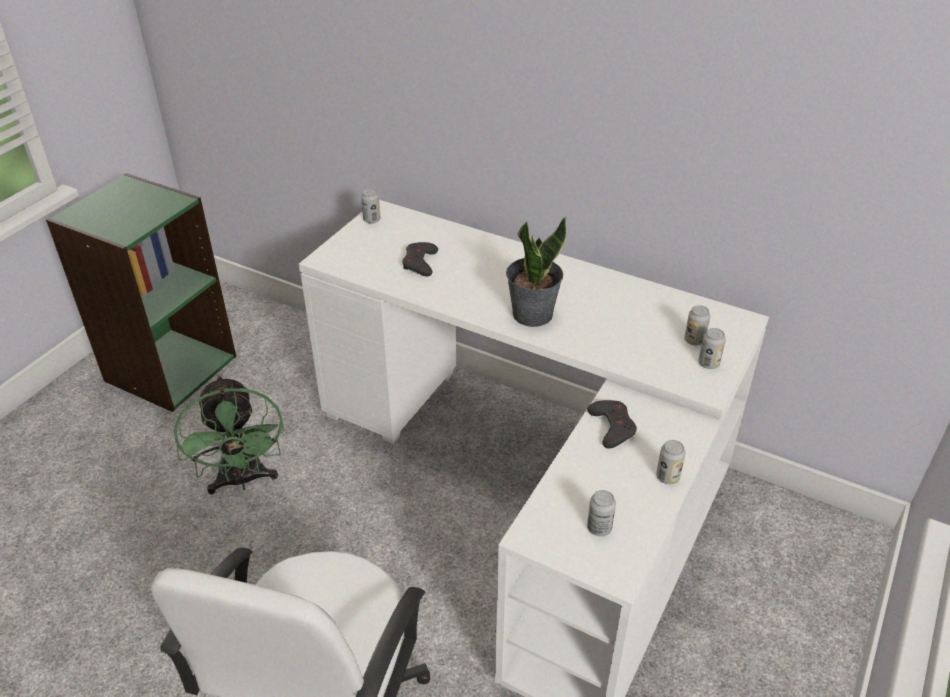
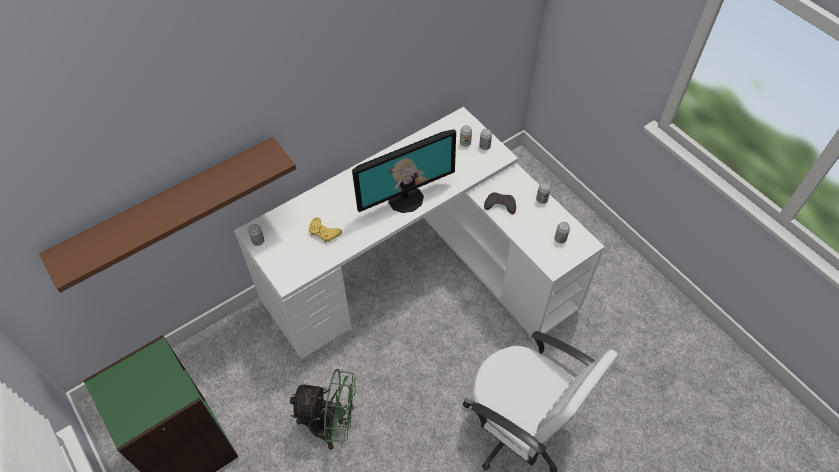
camera: 65 degrees left, 15 degrees up
(322, 97) = (170, 207): none -> brown shelf
(420, 263) = (324, 232): grey game controller -> yellow game controller
(532, 314) = (405, 198): potted plant -> monitor

